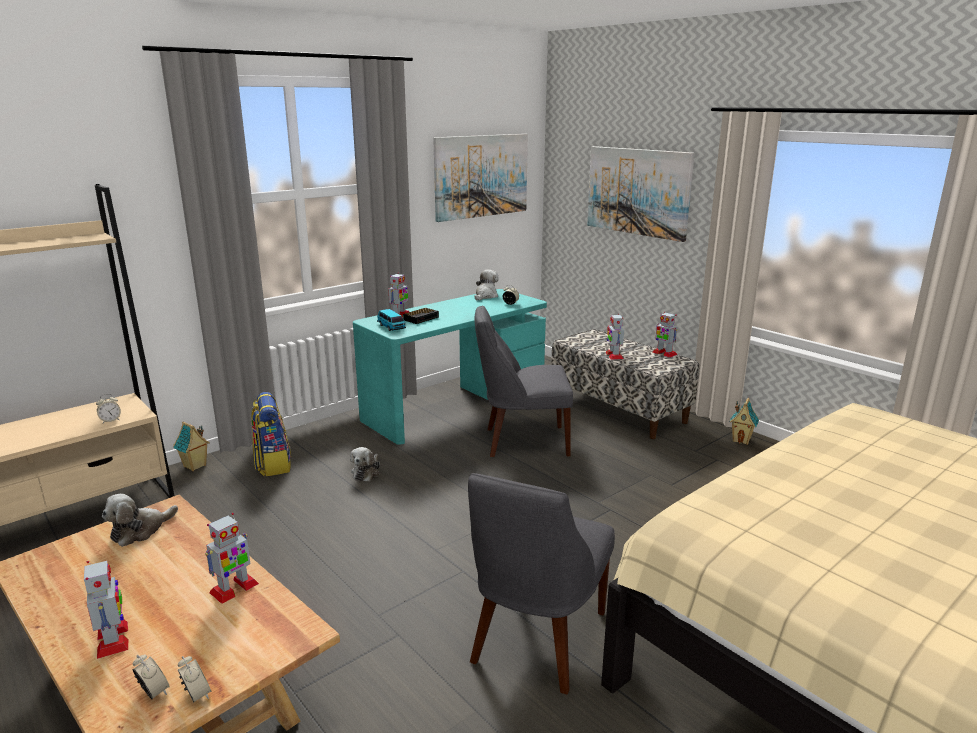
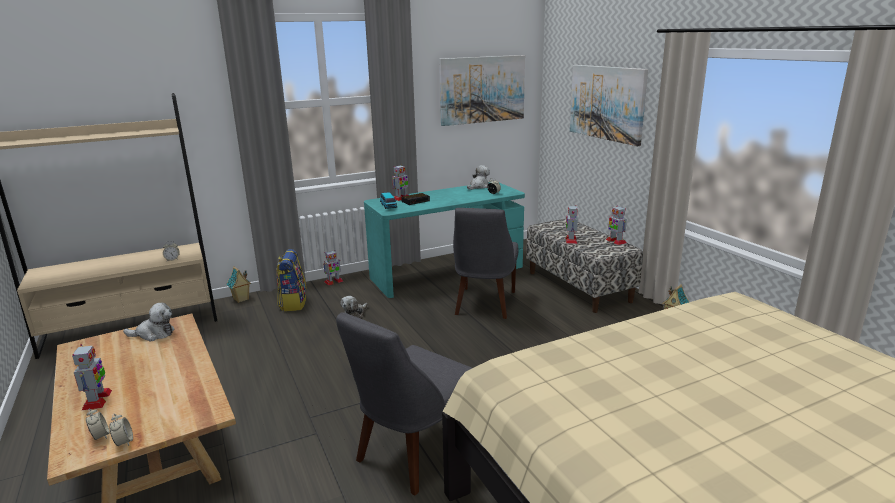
camera: 15 degrees right, 0 degrees up
(140, 530) = (154, 334): plush toy -> plush toy turned 150 degrees counterclockwise
(234, 588) = (187, 379): toy robot -> toy robot (333, 281)
(522, 441) = (484, 304): grey chair -> grey chair turned 90 degrees counterclockwise

